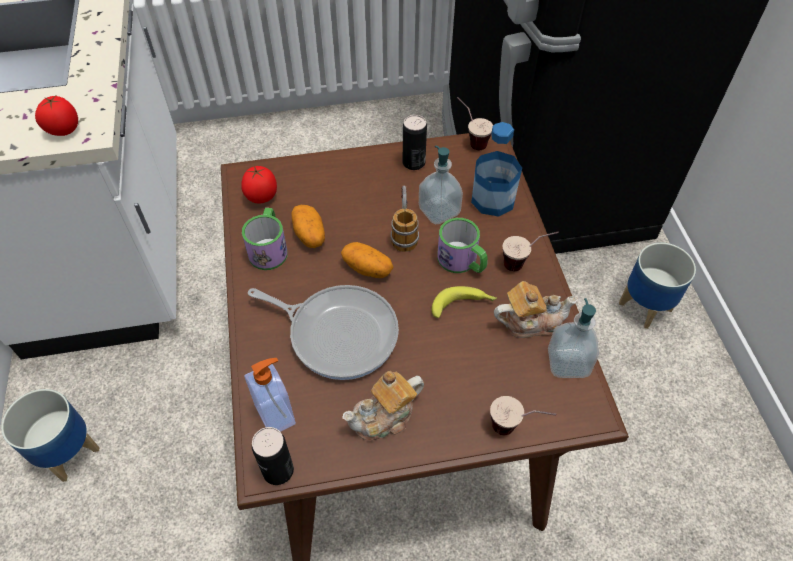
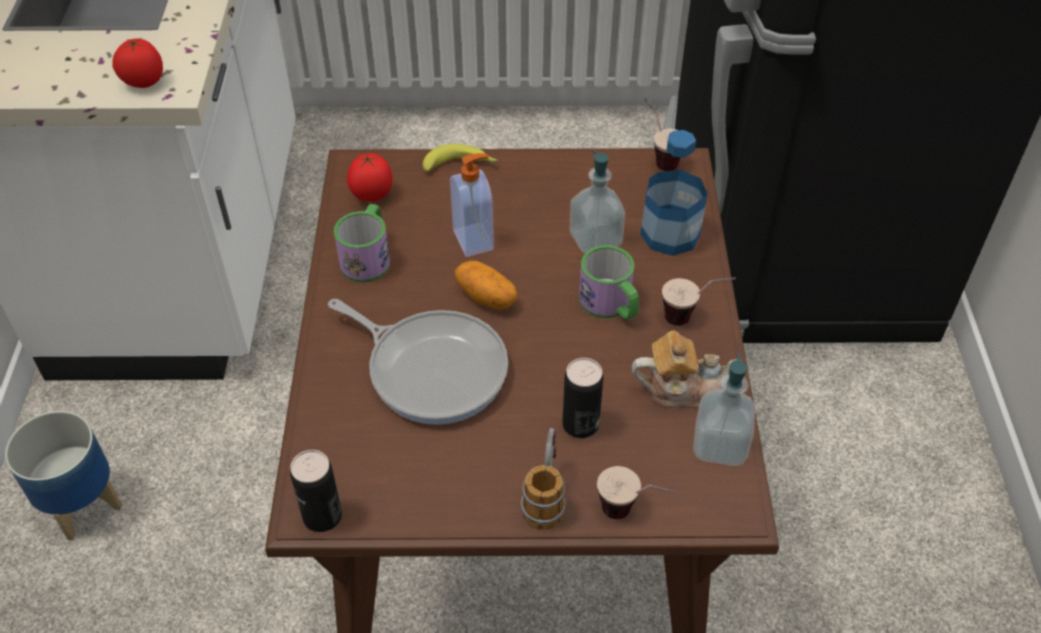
camera: 10 degrees right, 5 degrees down
(277, 414) = (335, 452): soap dispenser -> soap dispenser (474, 240)
(309, 234) = (422, 247): potato -> none
(385, 417) = (468, 475): teapot -> none
(404, 232) = (543, 259): mug -> mug (545, 495)
(413, 163) = (576, 176): can -> can (580, 424)
(463, 305) = (599, 358): banana -> banana (461, 166)
(645, 307) = (904, 434): planter -> none

